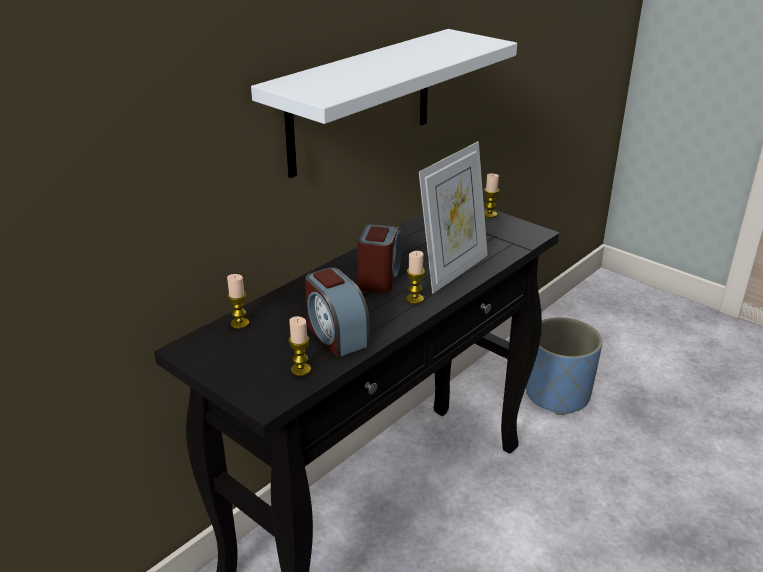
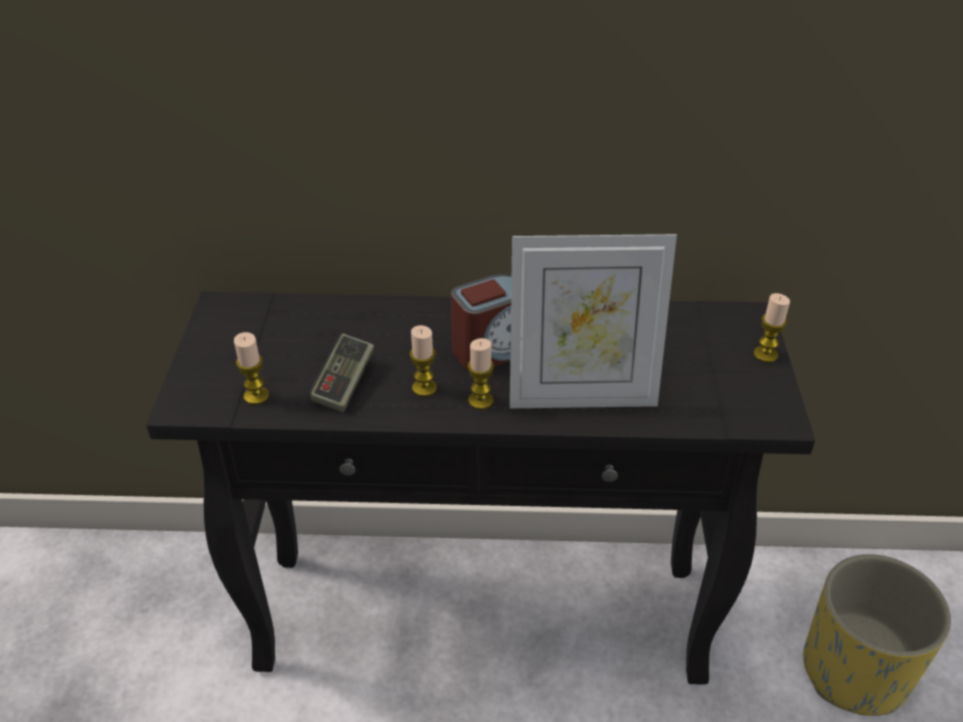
camera: 50 degrees right, 10 degrees up
(240, 323) = (297, 311): candle -> candle (424, 388)
(336, 335) = (344, 383): alarm clock -> game controller
(361, 102) = (588, 105): white shelf -> none
(557, 395) = (855, 671): blue planter -> yellow planter

